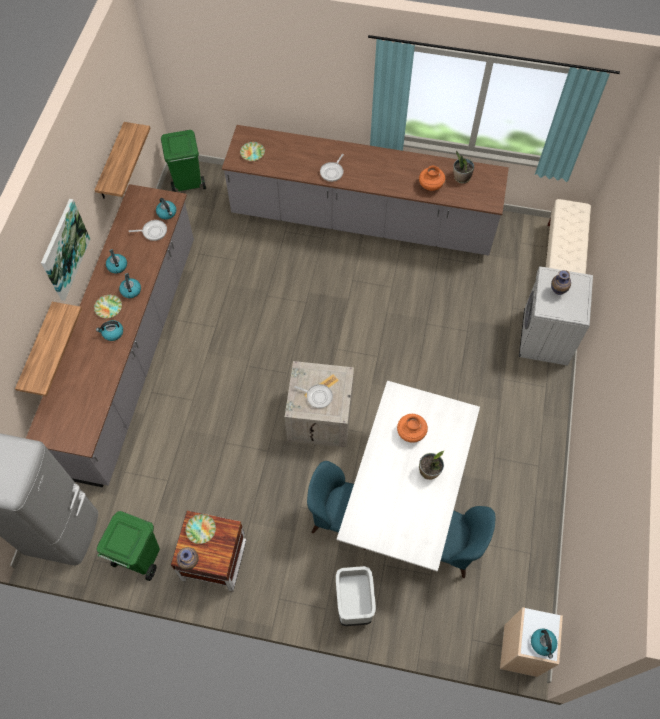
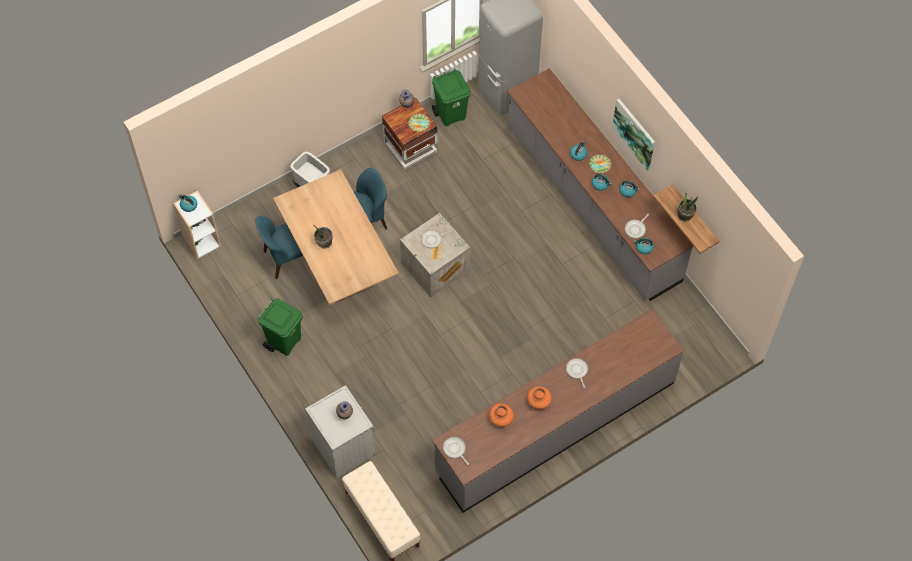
camera: 135 degrees right, 0 degrees up
(38, 350) = (588, 93): shelf -> none
(187, 183) = (708, 344): green trash can -> green trash can (284, 341)
(252, 153) = (646, 338): plate -> none
(404, 496) = (338, 265): white dining table -> brown dining table
(410, 433) = (354, 254): orange vase -> orange vase (538, 402)
(461, 178) = (486, 445): potted plant -> potted plant (685, 215)
(490, 193) = (455, 449): none -> frying pan

